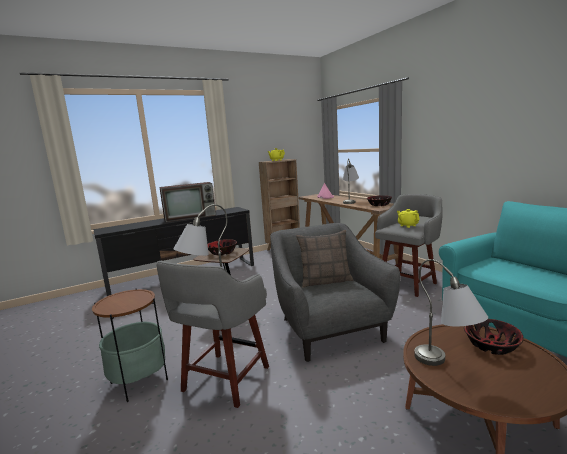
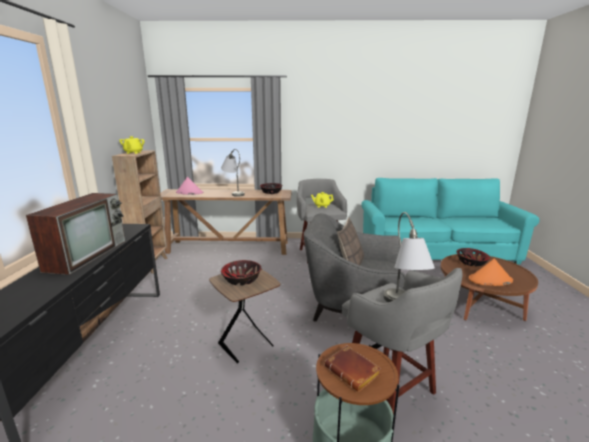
camera: 60 degrees left, 5 degrees up
(120, 300) = (354, 372): none -> brown book
(447, 367) = (490, 280): grey table lamp -> orange hat

